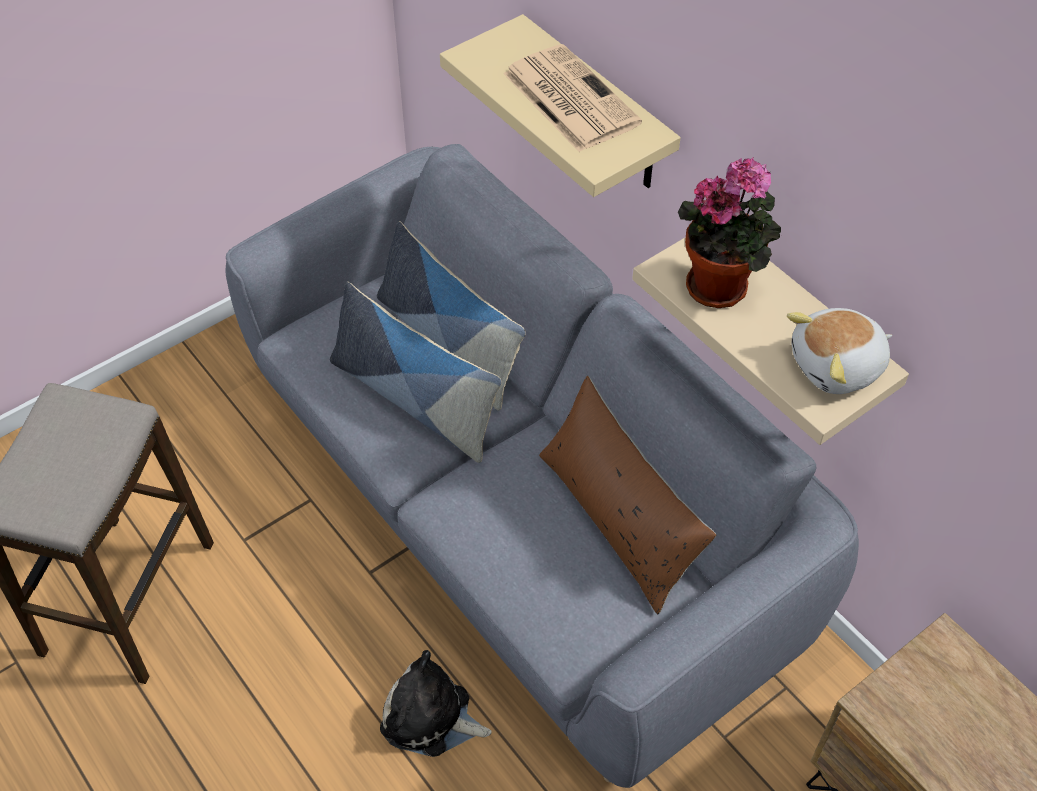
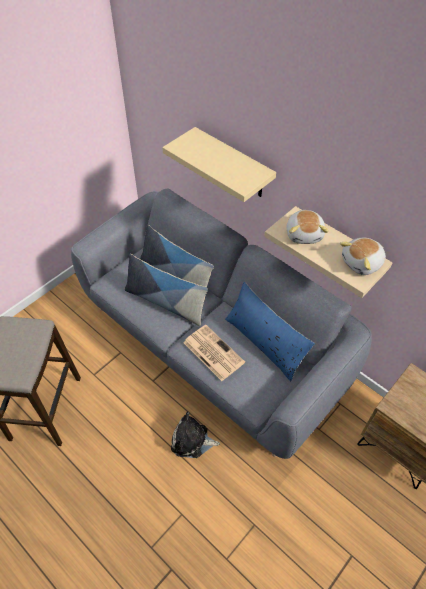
camera: 10 degrees left, 0 degrees up
(568, 98) = (224, 160): newspaper -> newspaper (212, 352)
(618, 519) = (265, 342): brown pillow -> blue pillow
(721, 285) = (304, 234): potted plant -> plush toy

